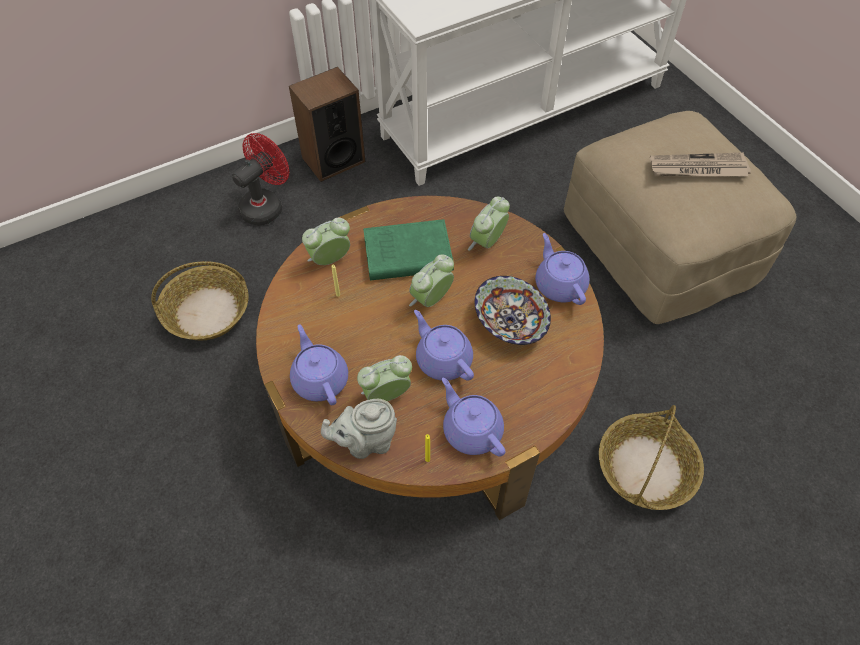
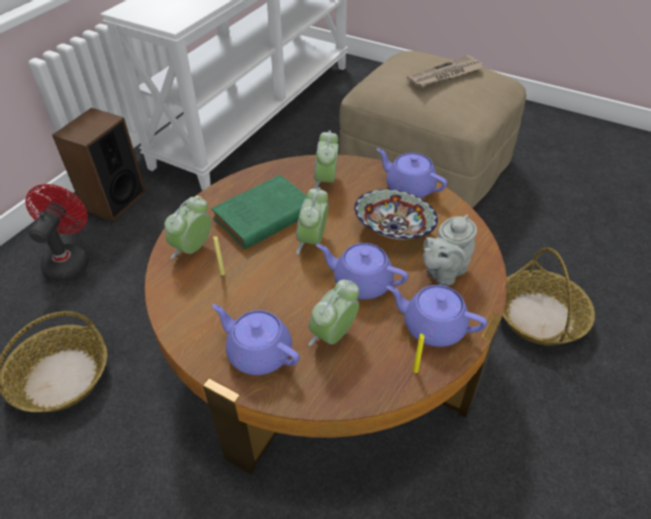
camera: 30 degrees left, 10 degrees down
(366, 442) = (347, 385): grey teapot -> grey teapot (443, 272)

